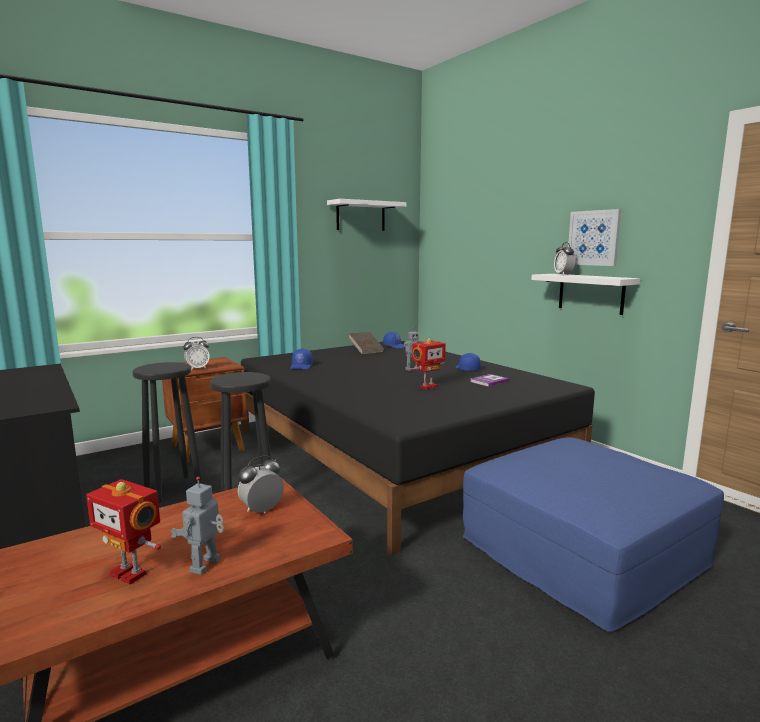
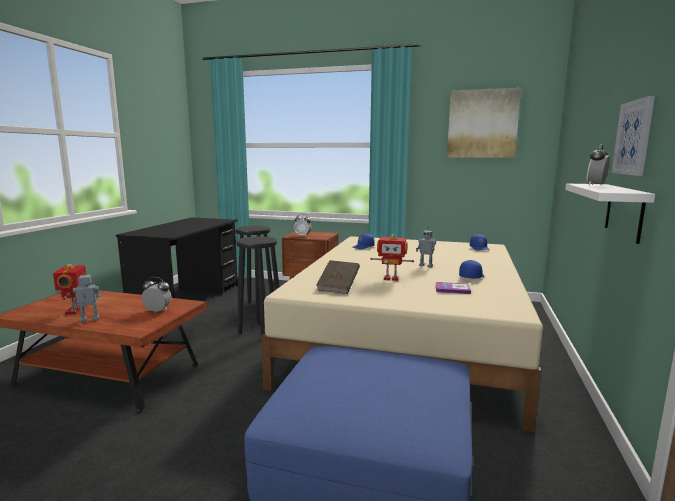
camera: 50 degrees right, 0 degrees up
(360, 216) = (482, 124): white shelf -> picture
(366, 351) = (442, 247): brown book -> brown book (338, 287)
(396, 452) = (409, 337): black bed -> beige bed

